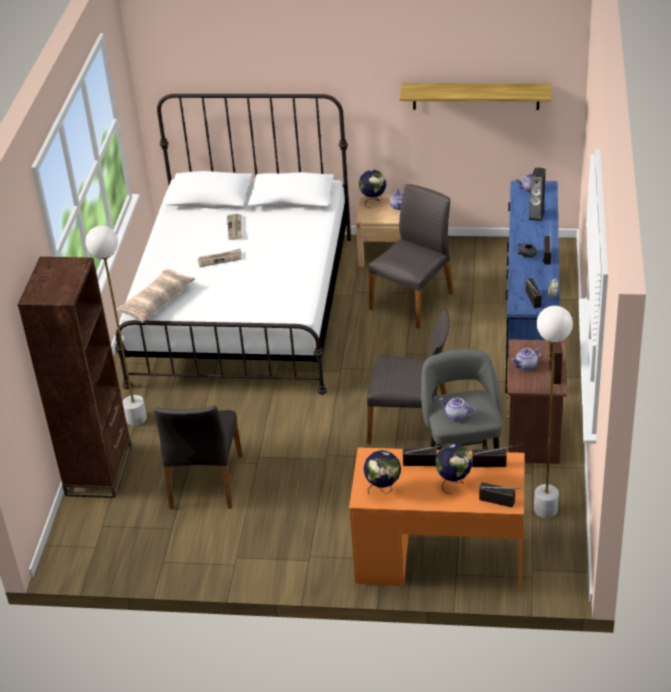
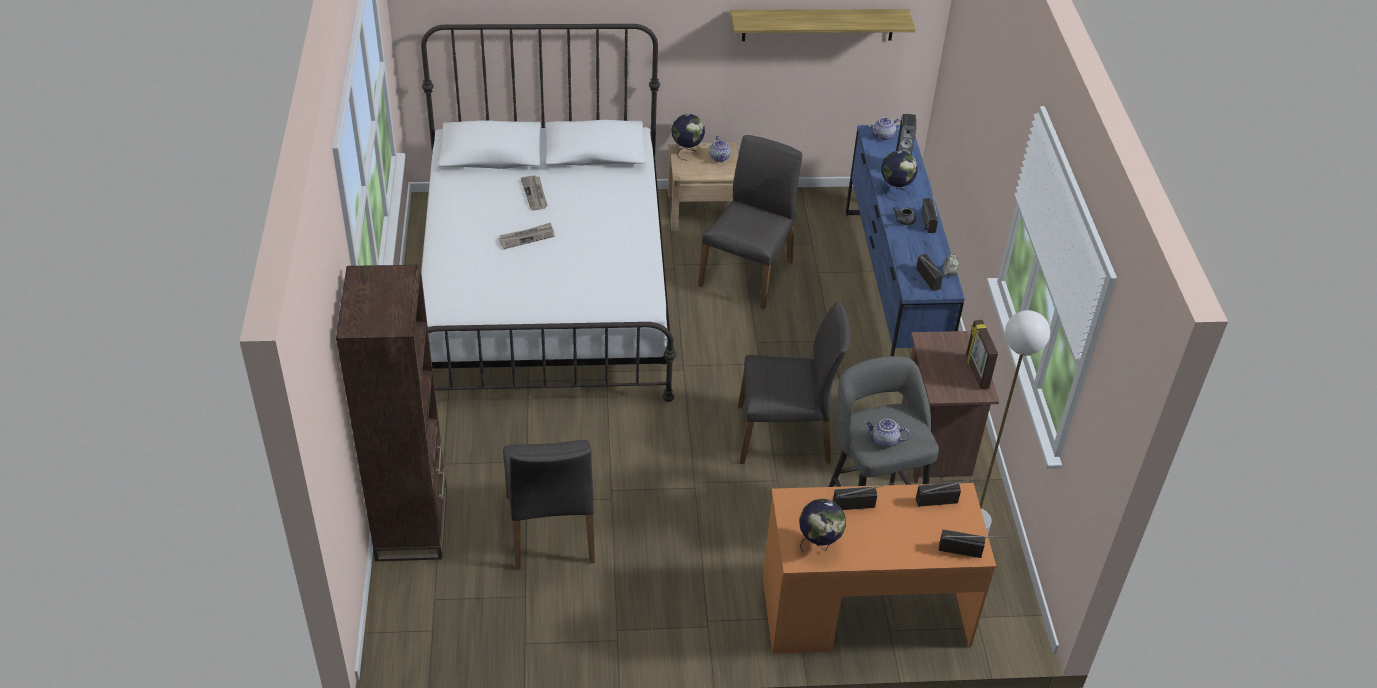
camera: 15 degrees left, 5 degrees up
(136, 418) = (443, 447): white floor lamp -> none
(156, 302) = (460, 299): pillow -> none
(453, 483) = (901, 529): globe -> globe (895, 191)
(526, 366) = (942, 367): teapot -> none

